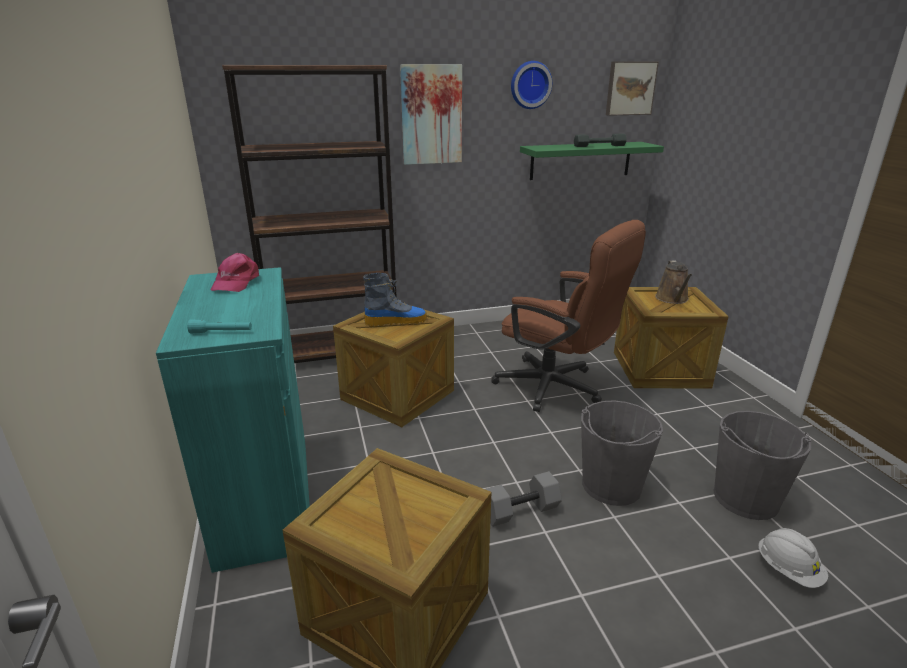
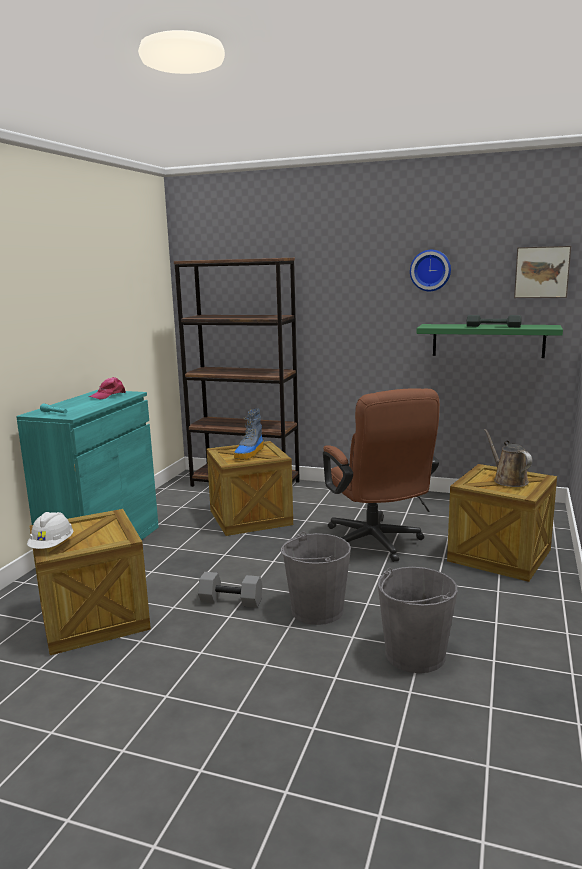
camera: 35 degrees right, 10 degrees down
(396, 321) = (249, 453): boot -> boot turned 90 degrees clockwise
(431, 115) = (340, 295): picture -> none
(672, 299) = (508, 480): brown watering can -> brown watering can turned 120 degrees clockwise
(788, 570) = (369, 702): white hard hat -> white hard hat (52, 546)

